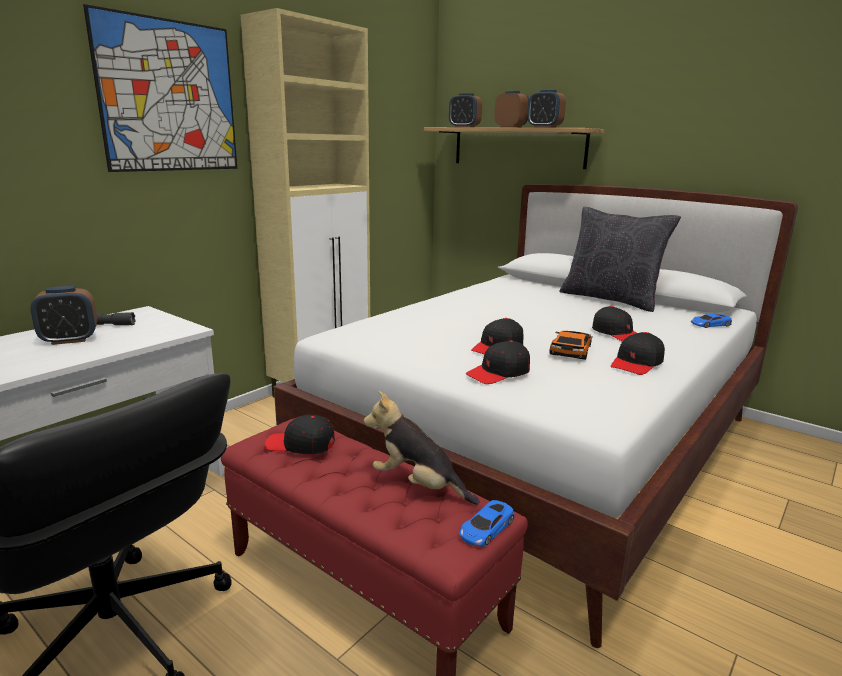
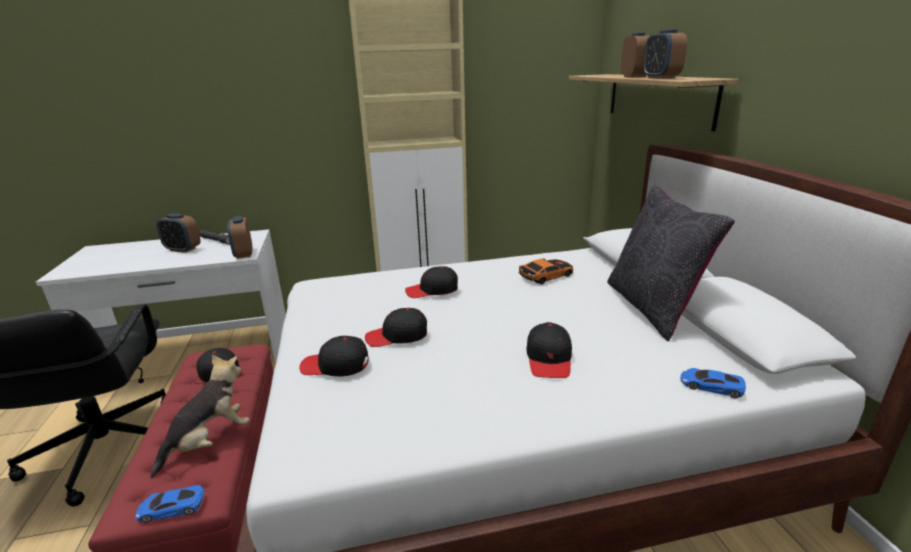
camera: 40 degrees right, 5 degrees up
(169, 97) = (284, 71): picture -> none
(418, 485) = (210, 441): plush toy -> plush toy turned 60 degrees clockwise
(464, 127) = (604, 75): alarm clock -> alarm clock (243, 254)
(570, 350) = (453, 363): toy car -> toy car (546, 275)
(637, 363) = (481, 407): black cap -> black cap (432, 290)

